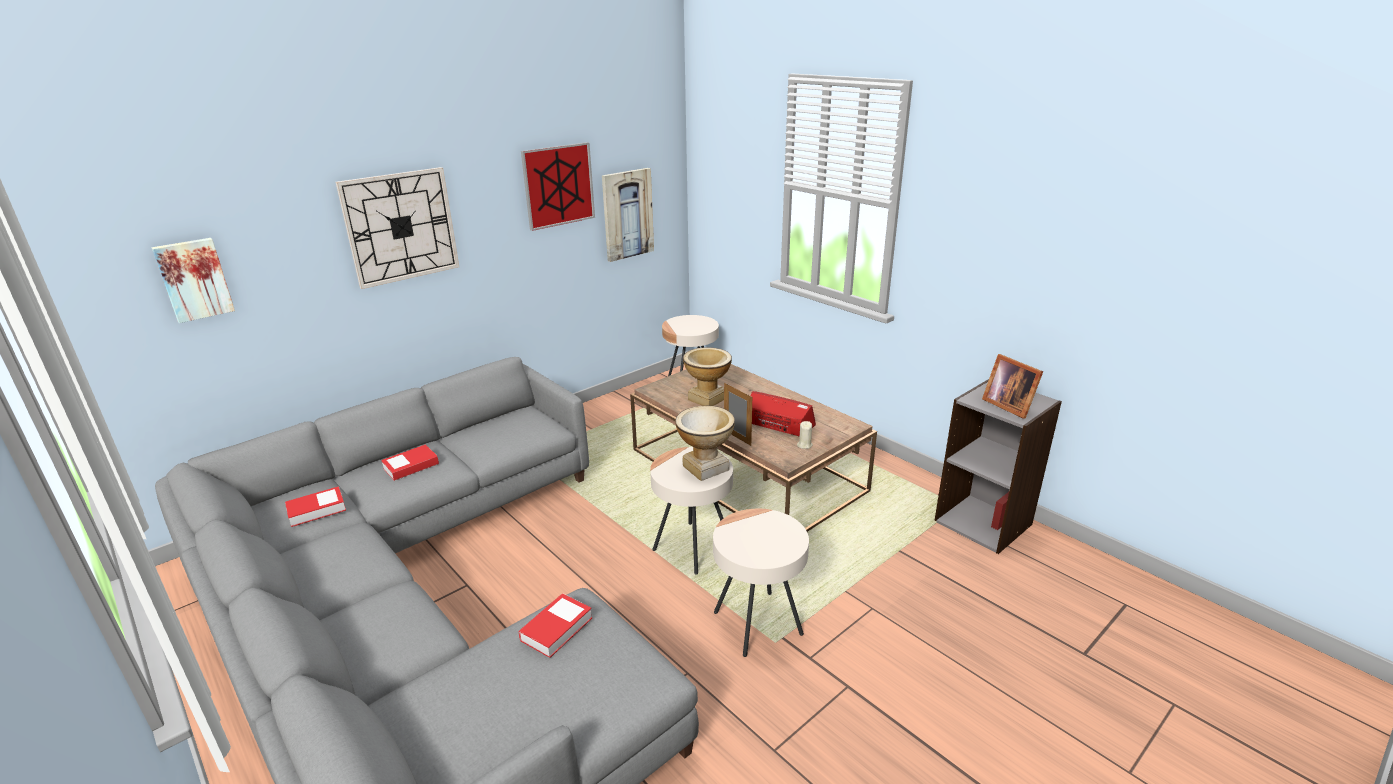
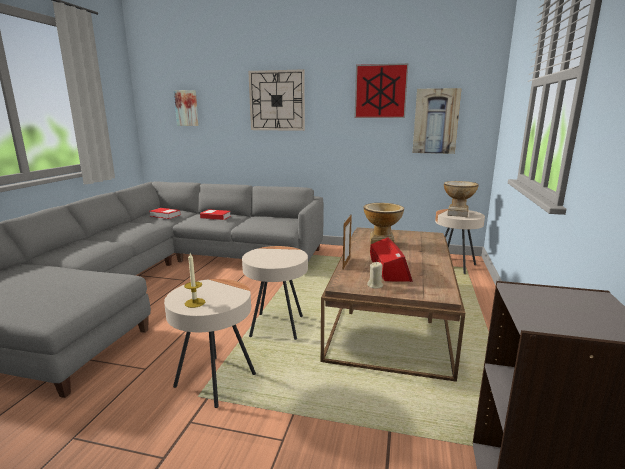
camera: 55 degrees right, 10 degrees down
(556, 629) = (91, 278): book -> none
(705, 468) = (279, 259): vase -> vase (457, 214)
(773, 548) = (195, 303): none -> candle
(1008, 405) = (554, 311): picture frame -> none

